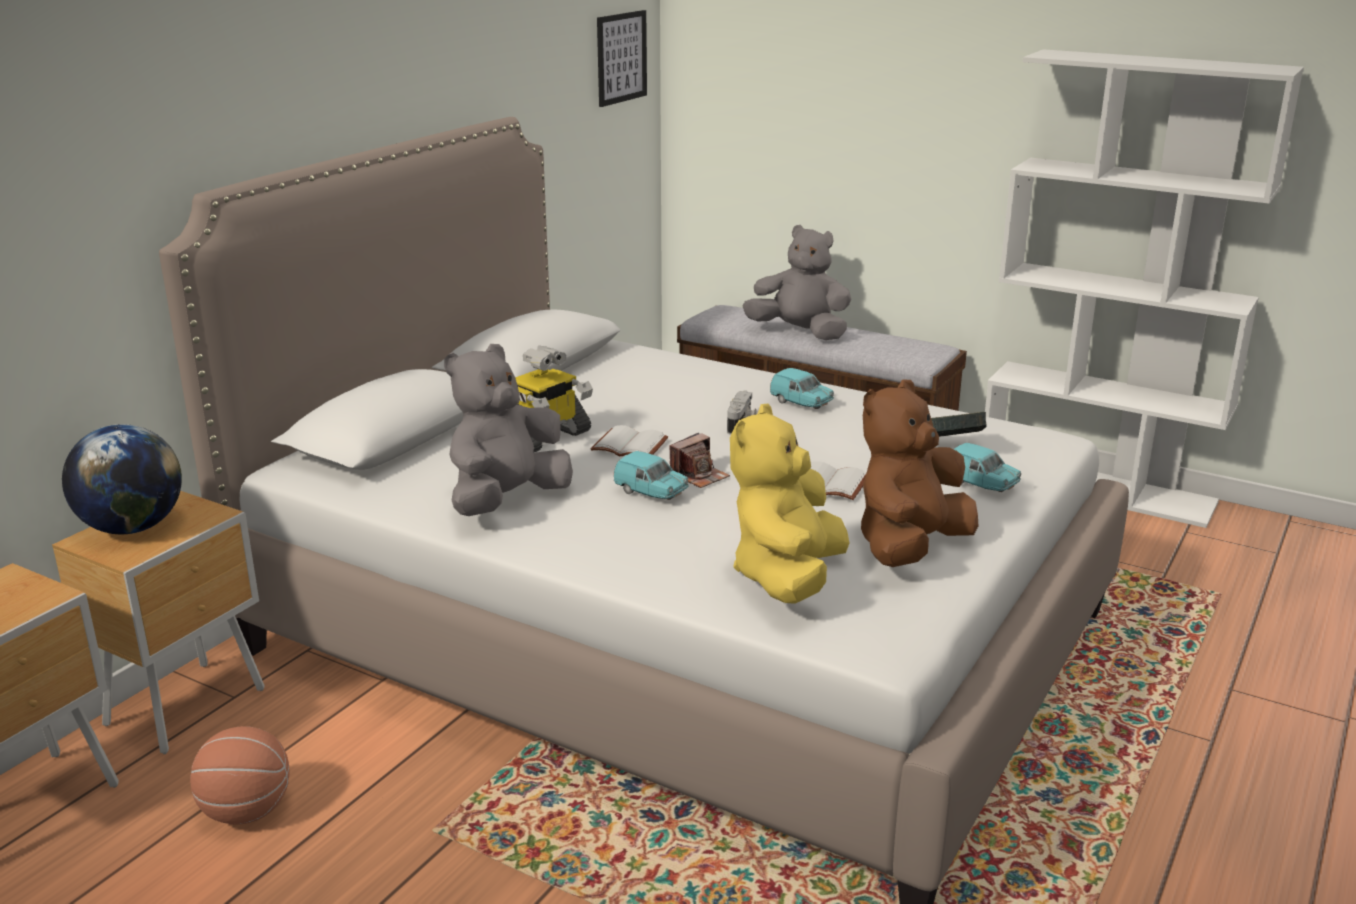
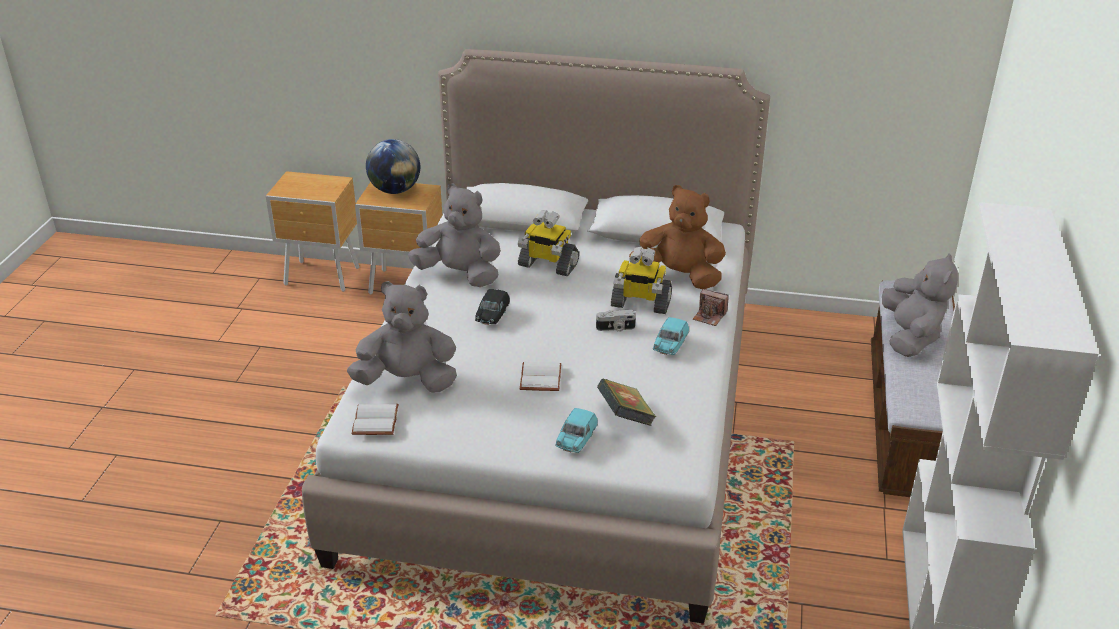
camera: 70 degrees right, 10 degrees up
(246, 811) = (339, 331): basketball -> none
(621, 57) = (927, 55): picture -> none
(631, 445) = (554, 295): white book -> white book (377, 421)
(651, 493) = (492, 316): turquoise toy car -> black toy car
(693, 402) = (640, 303): none -> toy robot
(699, 476) = (524, 328): camera -> camera (709, 316)
(787, 577) = (407, 381): yellow plush toy -> grey plush toy
(910, 548) = (468, 421): brown plush toy -> brown plush toy (679, 276)

